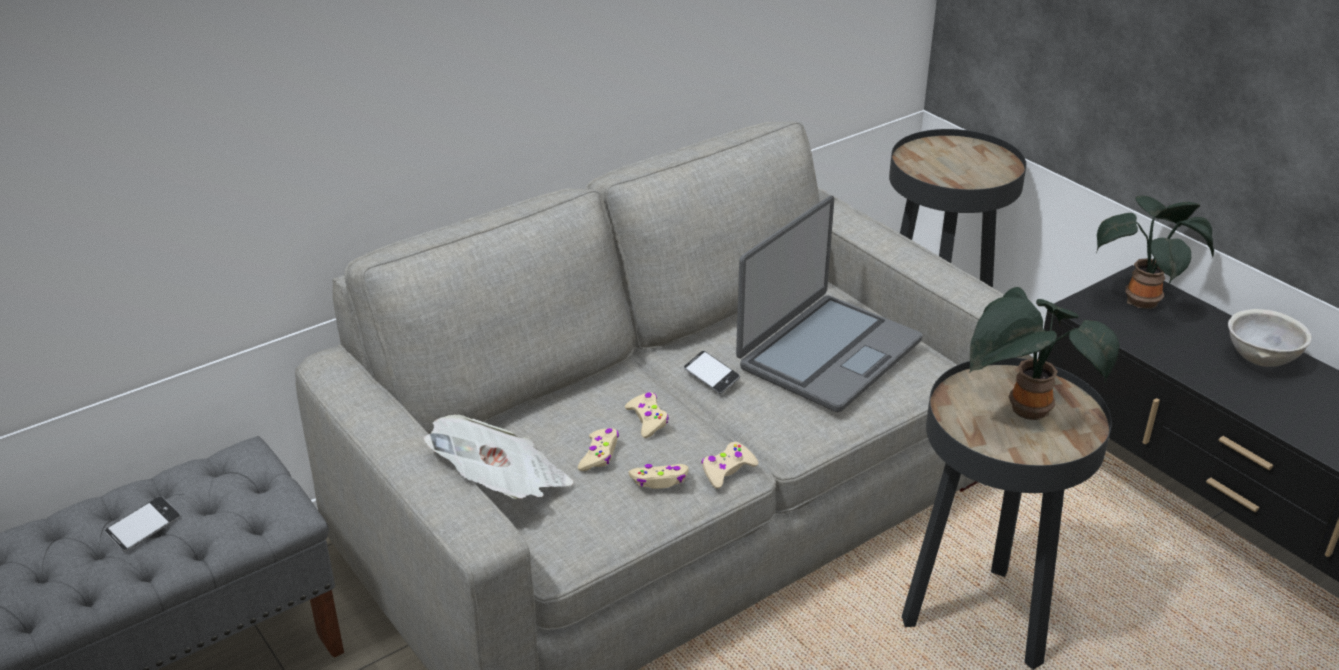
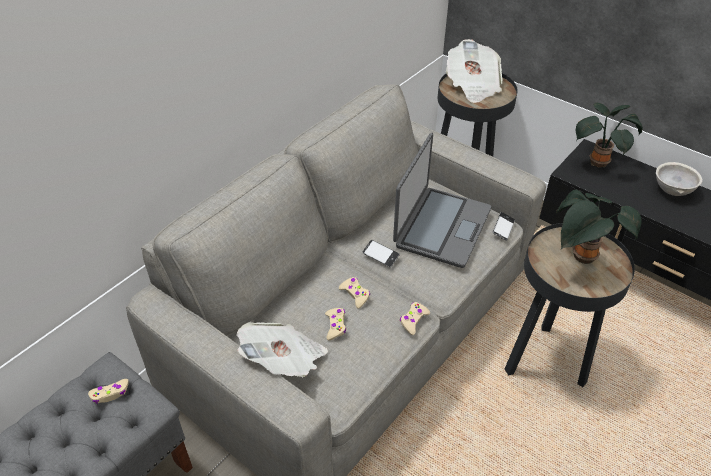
camera: 15 degrees left, 10 degrees up
(144, 528) = (58, 443): phone -> phone (503, 228)
(660, 480) = (378, 337): beige game controller -> beige game controller (110, 394)
(952, 157) = (472, 86): none -> newspaper

